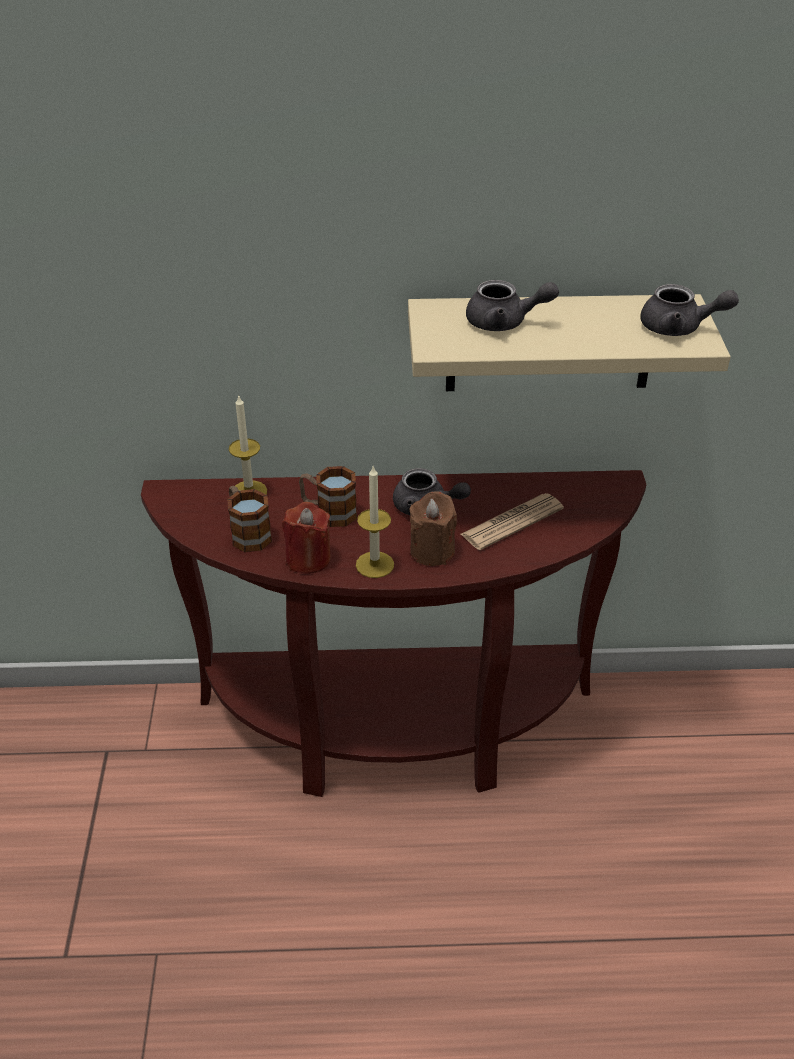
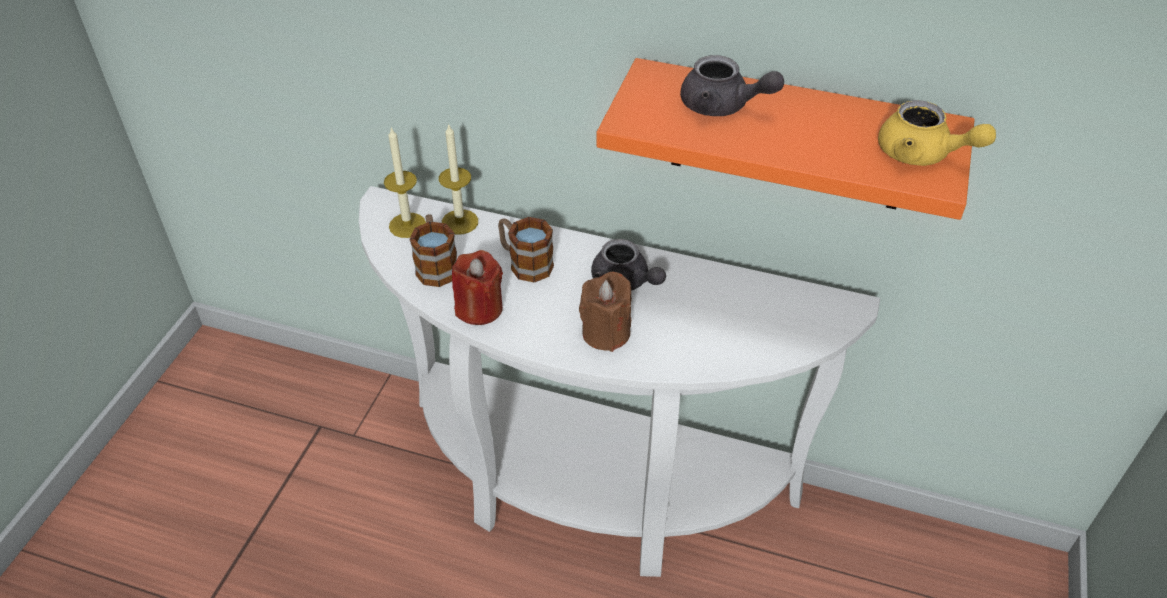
camera: 20 degrees right, 5 degrees up
(374, 564) = (540, 332): candle -> candle (407, 225)
(396, 732) = (587, 488): brown console table -> white console table
(512, 522) = (706, 322): newspaper -> none
(550, 343) = (789, 137): beige shelf -> orange shelf
(679, 328) = (922, 155): grey teapot -> yellow teapot

